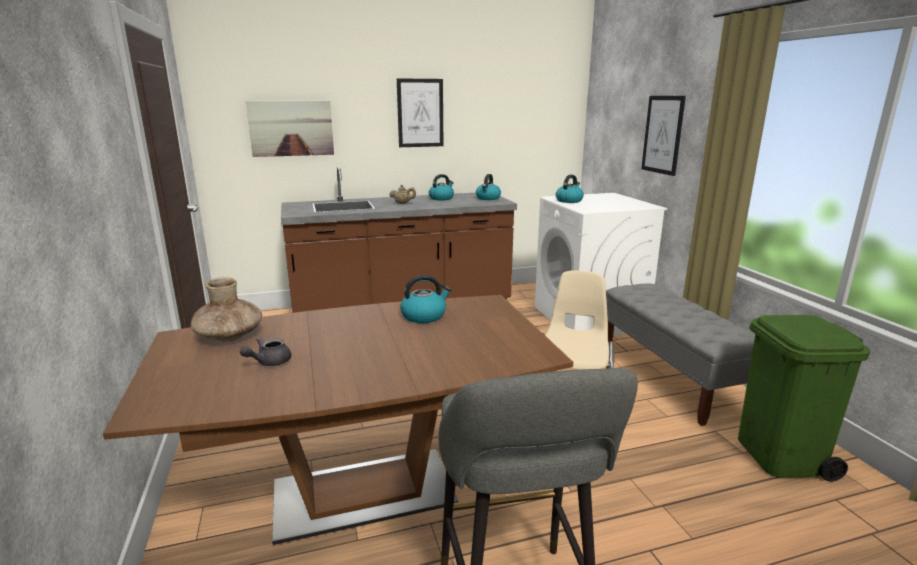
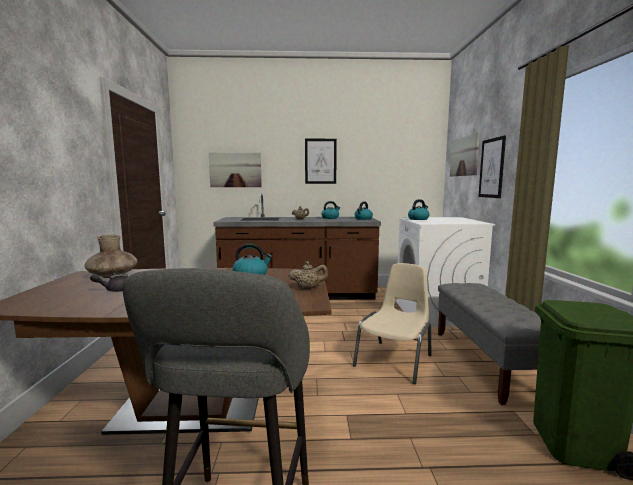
camera: 15 degrees right, 10 degrees down
(516, 330) = (308, 288): none -> beige teapot
(618, 110) = (464, 156): none -> picture

